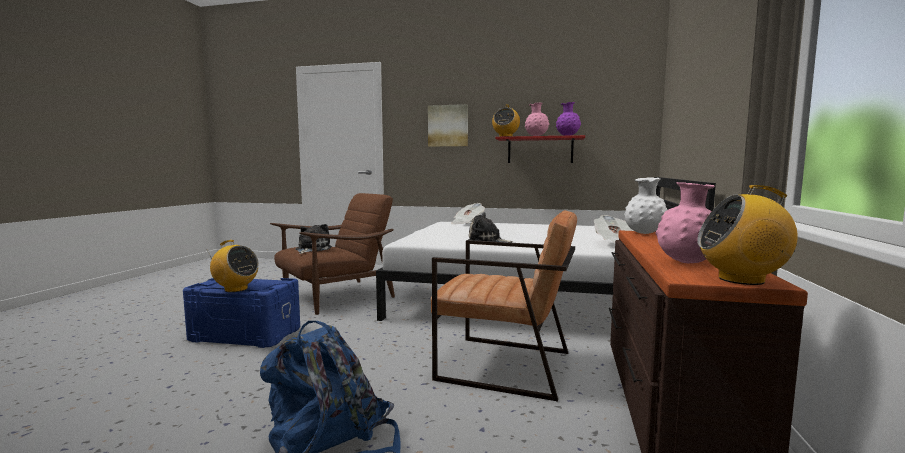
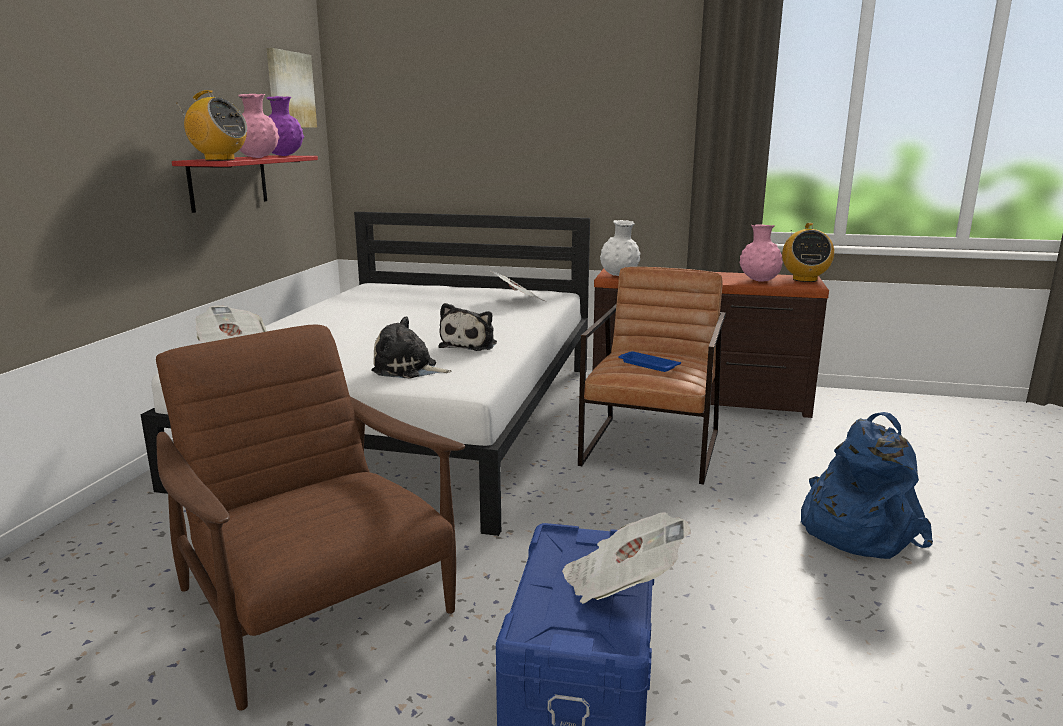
camera: 90 degrees left, 10 degrees up
(235, 289) = (621, 584): radio -> newspaper
(311, 249) = (331, 513): plush toy -> plush toy (408, 369)
(448, 126) = (72, 130): picture -> picture (290, 90)
(480, 278) = (647, 365): none -> blue tray

